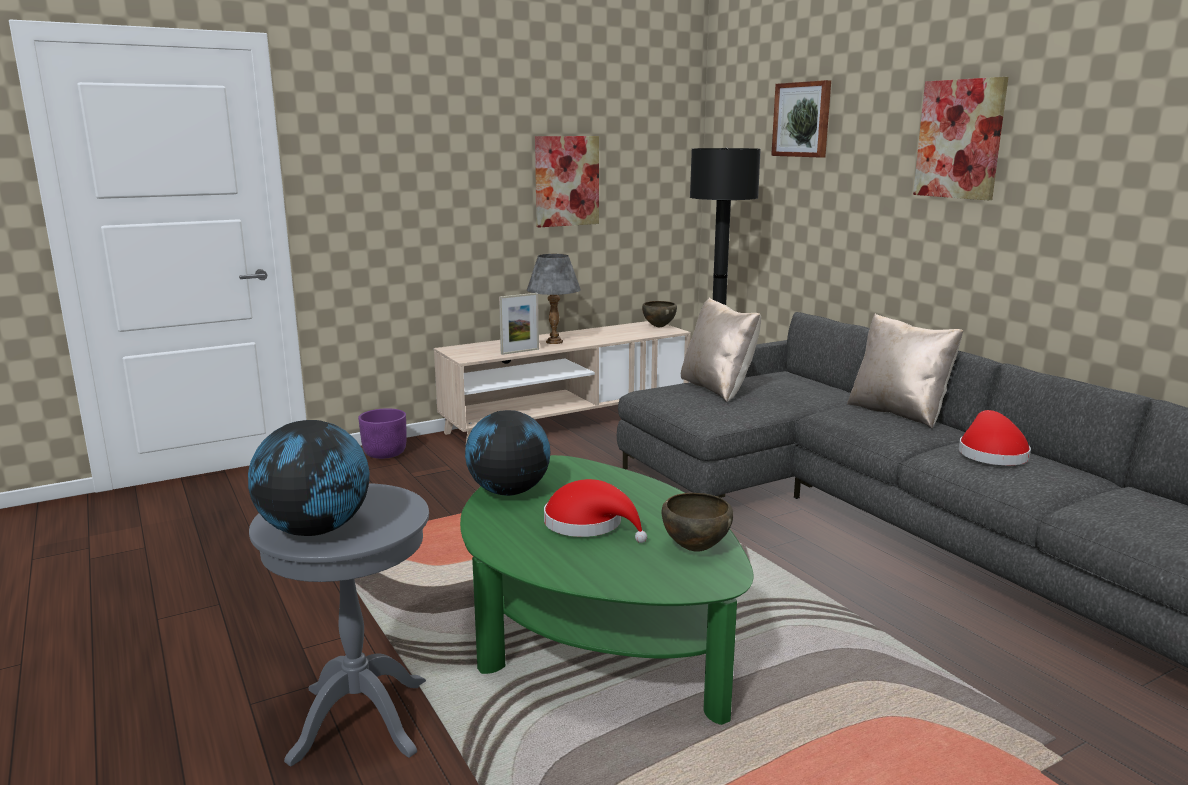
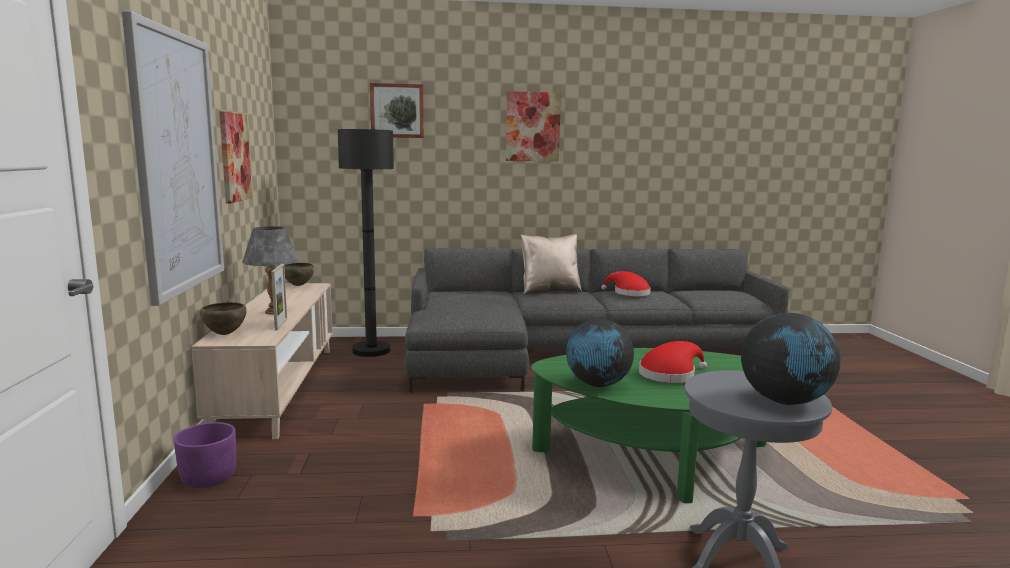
camera: 65 degrees left, 5 degrees down
(434, 188) = (177, 162): none -> picture
(694, 549) = (717, 360): brown bowl -> brown bowl (224, 334)
(718, 388) = (453, 307): beige pillow -> none

